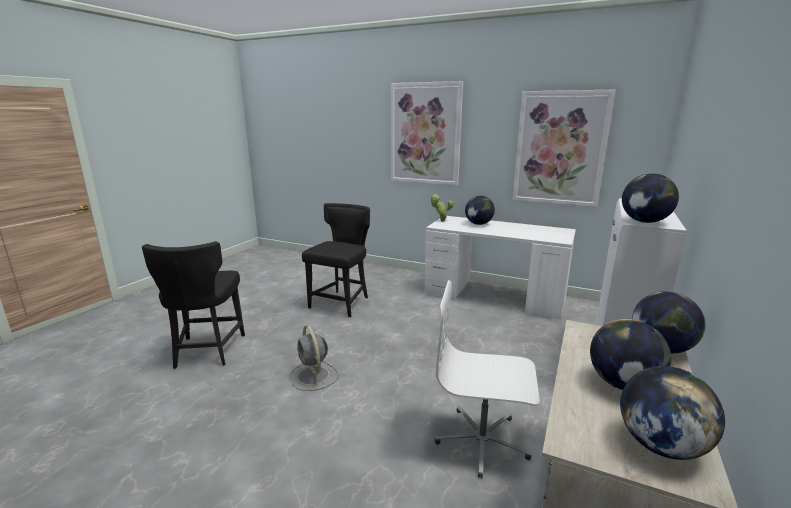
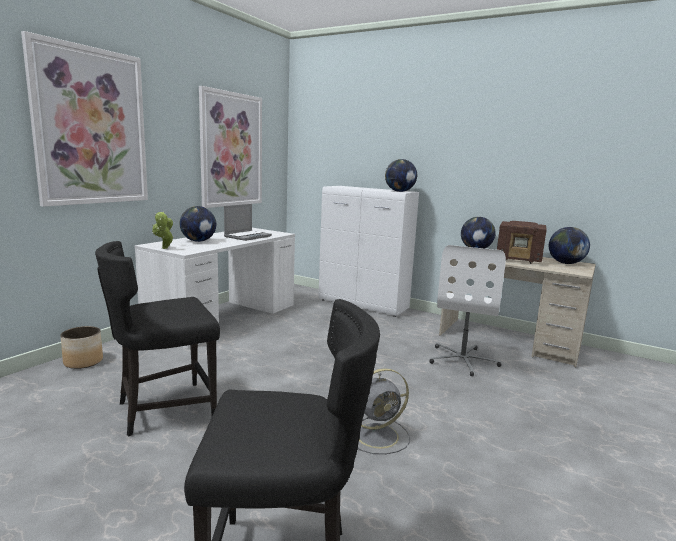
camera: 85 degrees left, 5 degrees down
(341, 303) = (164, 409): black chair -> black chair turned 60 degrees counterclockwise
(391, 273) = (83, 362): none -> planter
(522, 232) = (248, 236): none -> laptop
(623, 384) = (519, 259): globe -> radio

